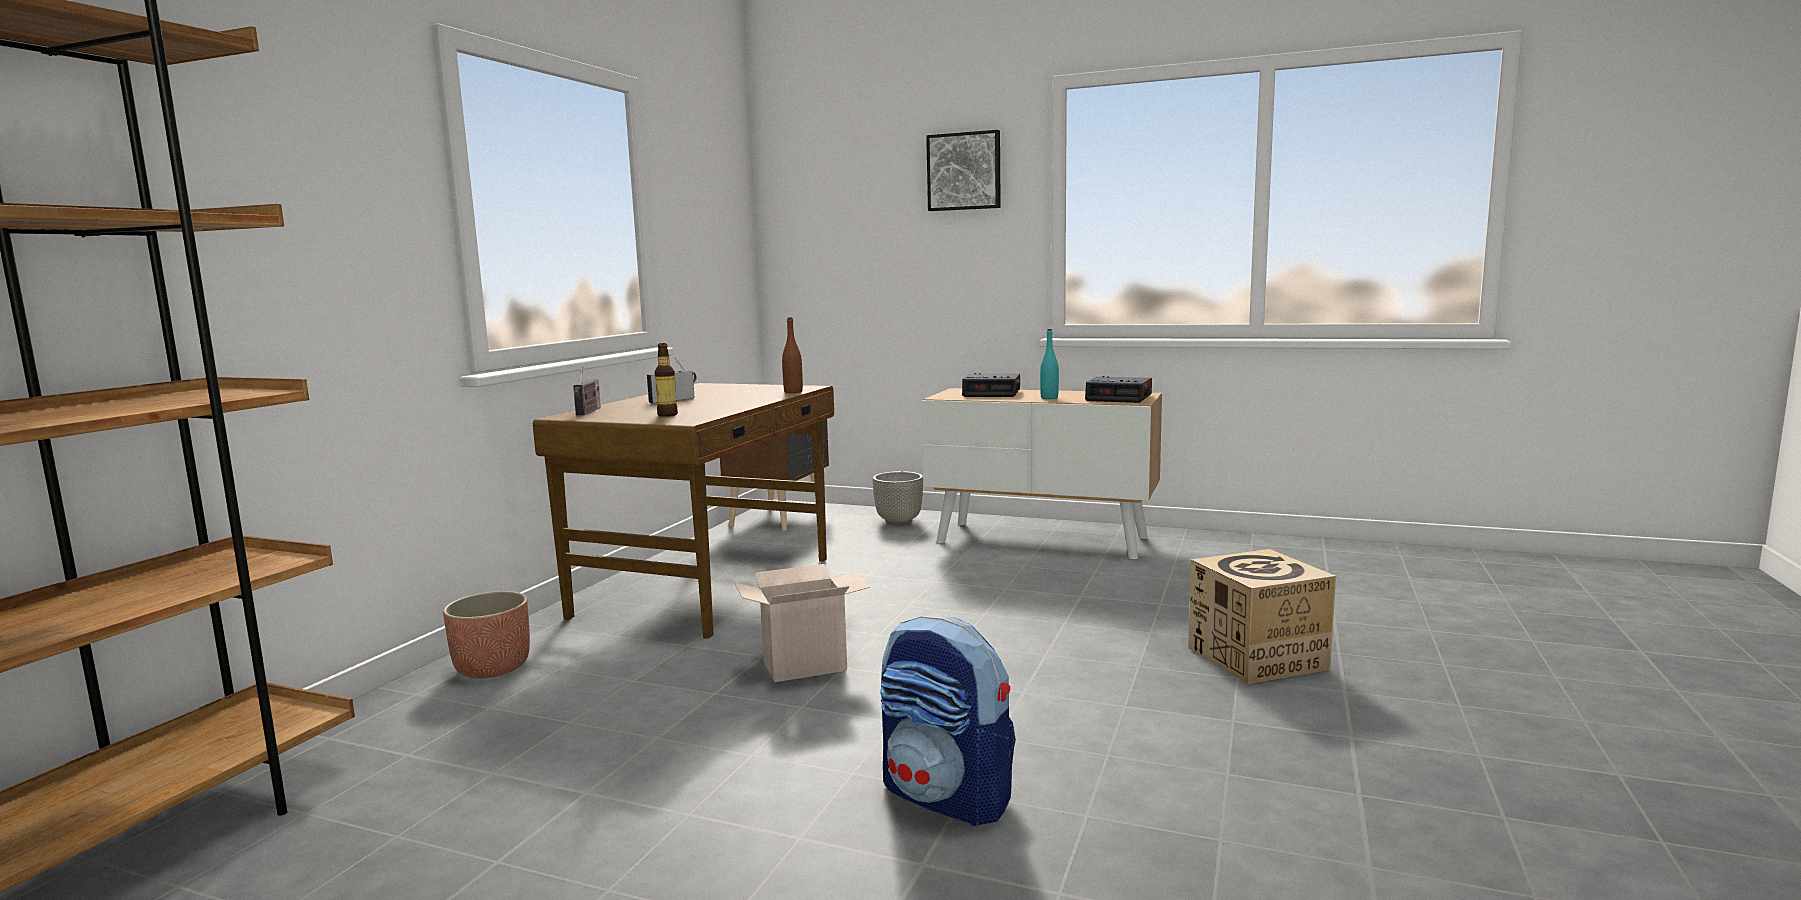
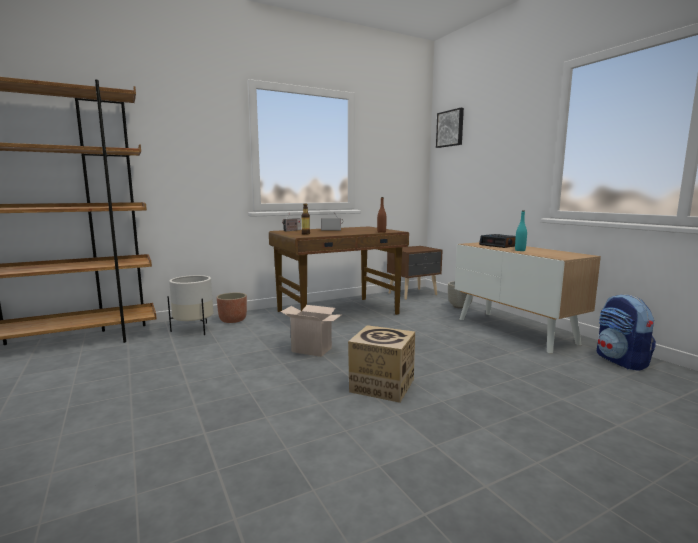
camera: 40 degrees right, 0 degrees up
(434, 718) = (194, 329): none -> white planter
(948, 797) = (258, 415): backpack -> backpack (621, 361)
(964, 171) = (515, 124): picture -> picture (450, 128)
(1119, 398) = (560, 255): alarm clock -> none
(1257, 658) = (516, 423): cardboard box -> cardboard box (382, 385)

